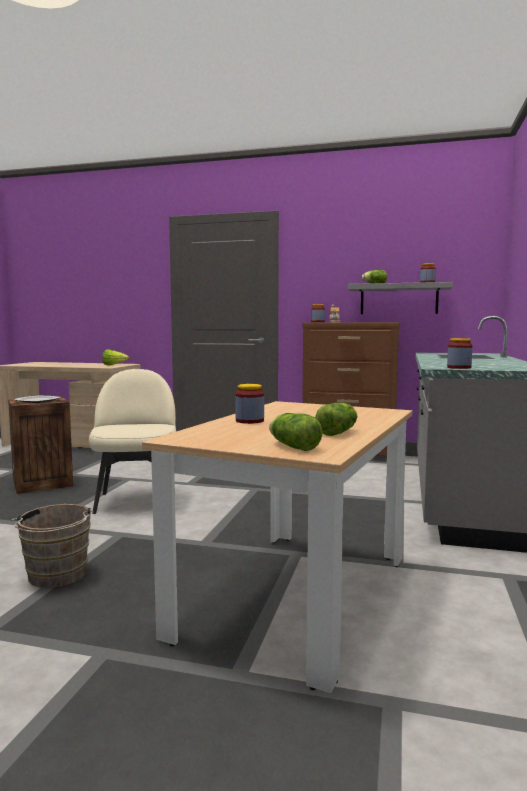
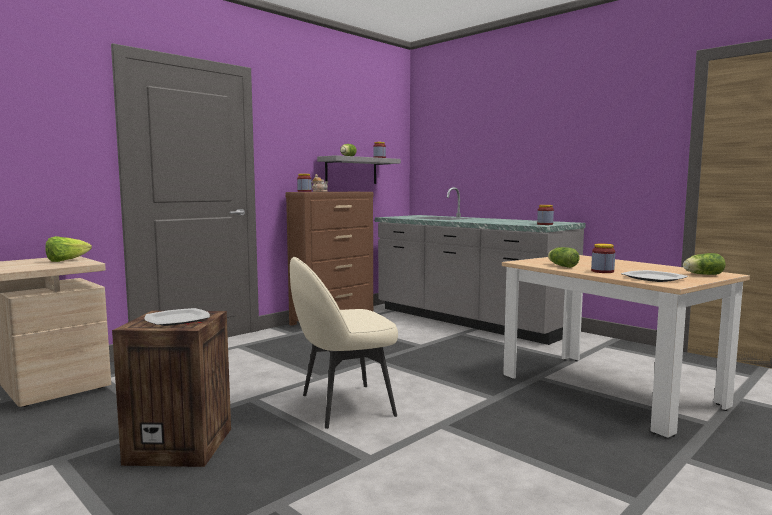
camera: 60 degrees left, 0 degrees up
(56, 577) = (532, 463): brown bucket -> none
(136, 501) = (344, 405): beige chair -> beige chair turned 45 degrees counterclockwise
(218, 433) = (653, 278): none -> plate
(339, 432) = (655, 267): lettuce -> lettuce (561, 266)

